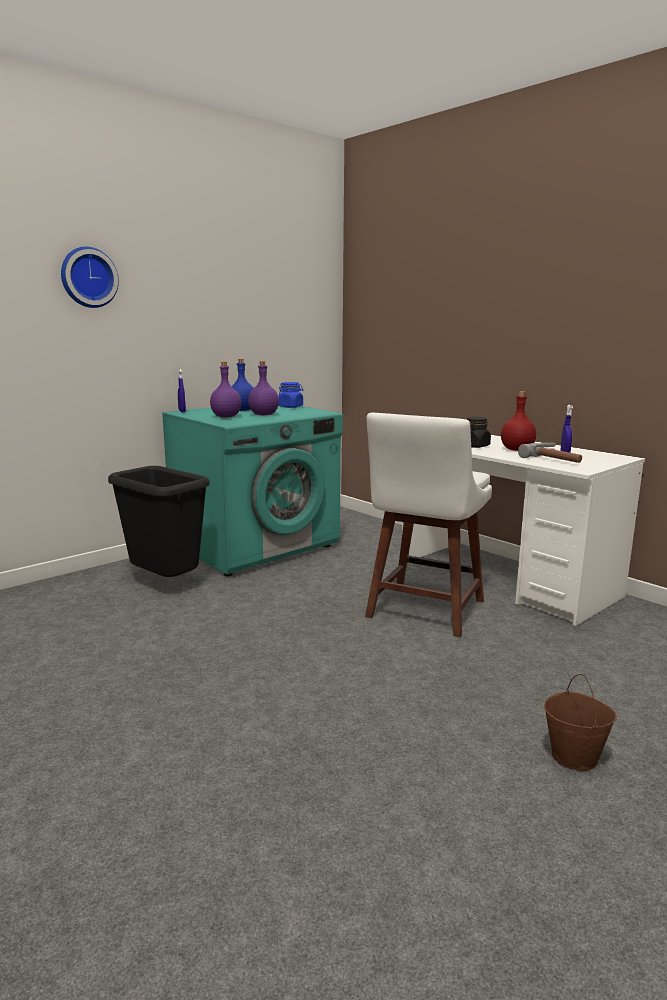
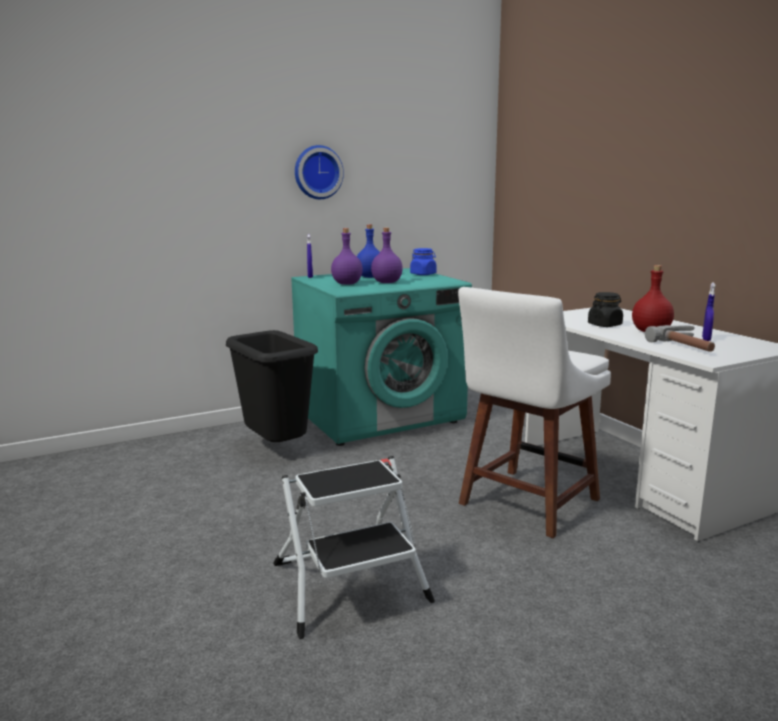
camera: 15 degrees right, 0 degrees up
(88, 277) = (220, 146): wall clock -> wall clock (317, 172)
(296, 700) = (347, 584): none -> step ladder
(575, 757) = (624, 696): brown bucket -> none

